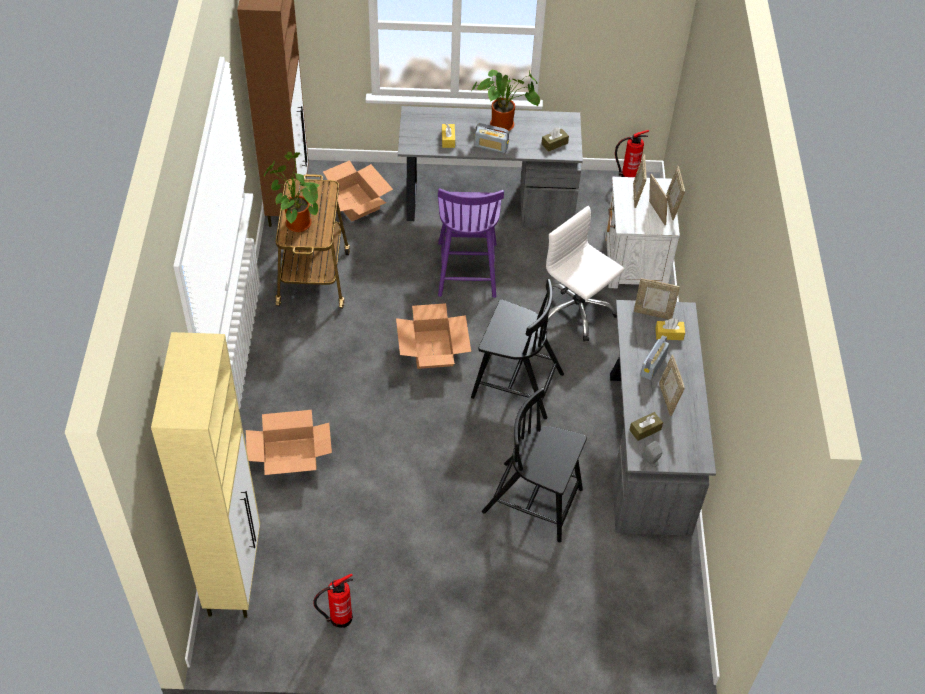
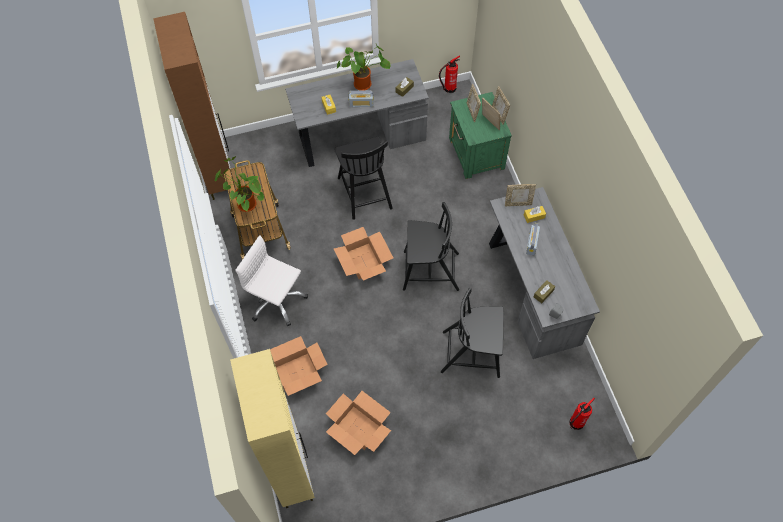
camera: 15 degrees left, 10 degrees up
(338, 618) = (374, 480): fire extinguisher -> fire extinguisher (575, 423)
(355, 202) = (267, 163): cardboard box -> cardboard box (359, 427)
(467, 268) = (364, 192): purple chair -> black chair
(576, 310) = (450, 202): white office chair -> white office chair (276, 301)
(634, 262) = (476, 154): white nightstand -> green nightstand
(668, 399) = (550, 266): picture frame -> none

